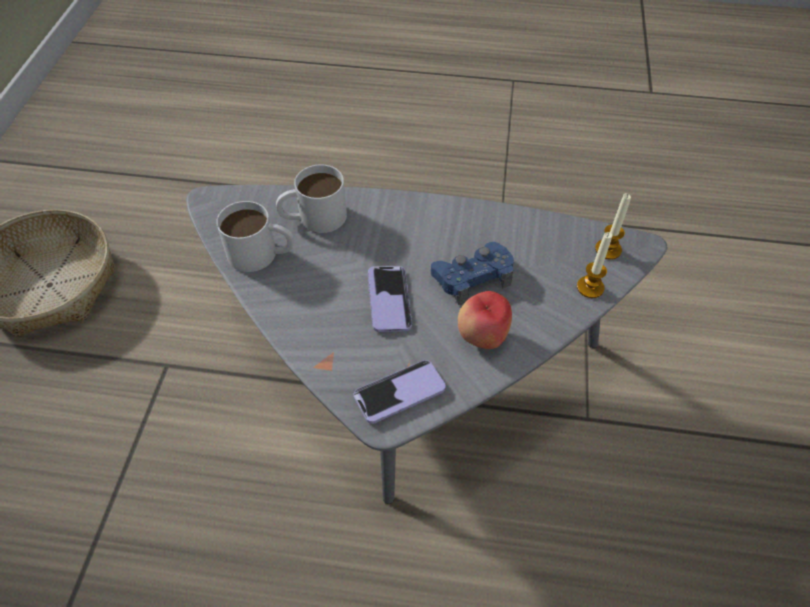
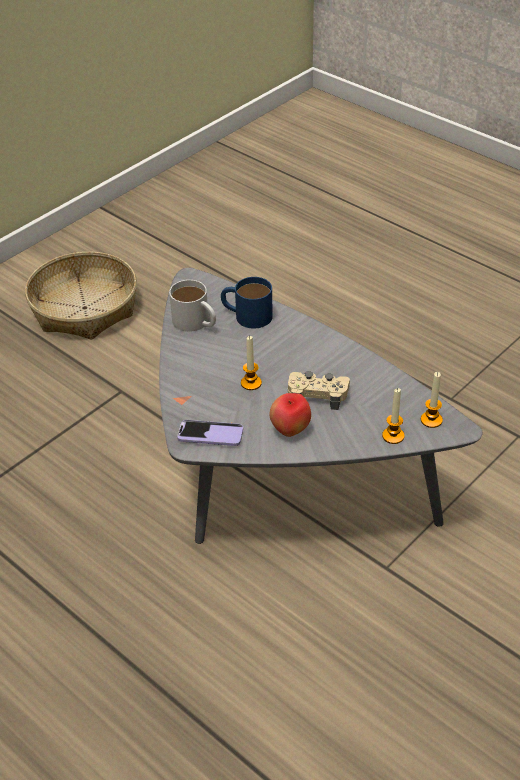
camera: 35 degrees right, 10 degrees down
(313, 217) = (246, 315): white mug -> blue mug
(389, 300) = (251, 383): phone -> candle
(472, 277) = (318, 394): blue game controller -> beige game controller

